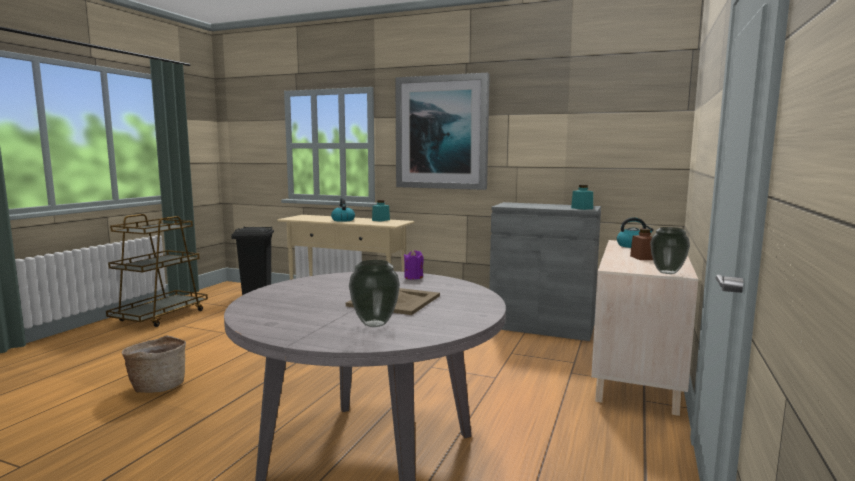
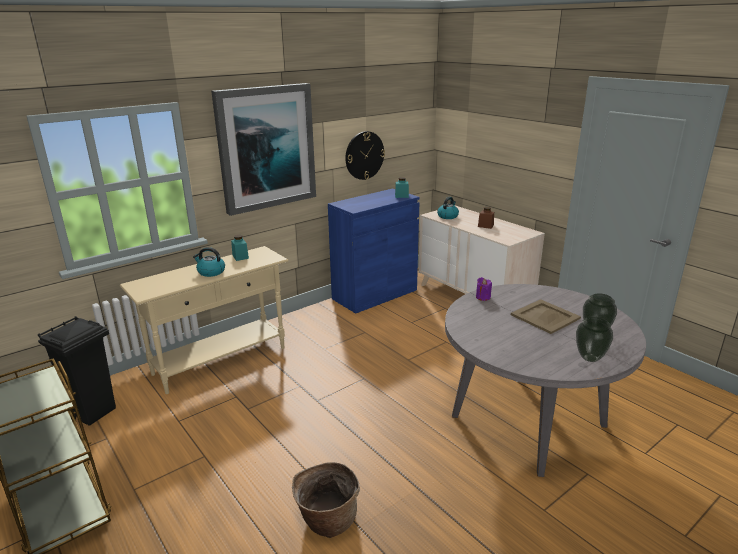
camera: 60 degrees left, 15 degrees up
(541, 326) = (375, 294): grey cabinet -> blue cabinet
(560, 158) = (364, 155): none -> wall clock
(668, 272) = (527, 233): vase -> vase (590, 358)

